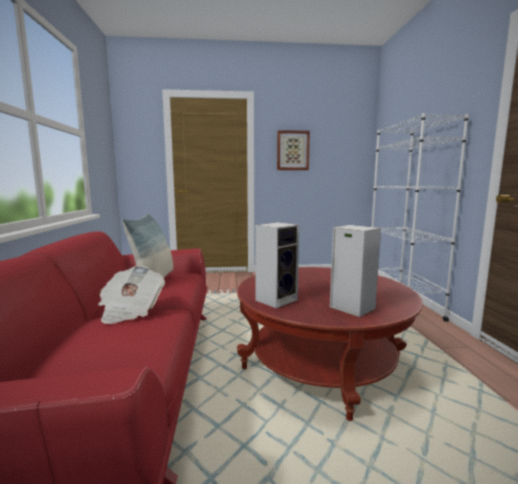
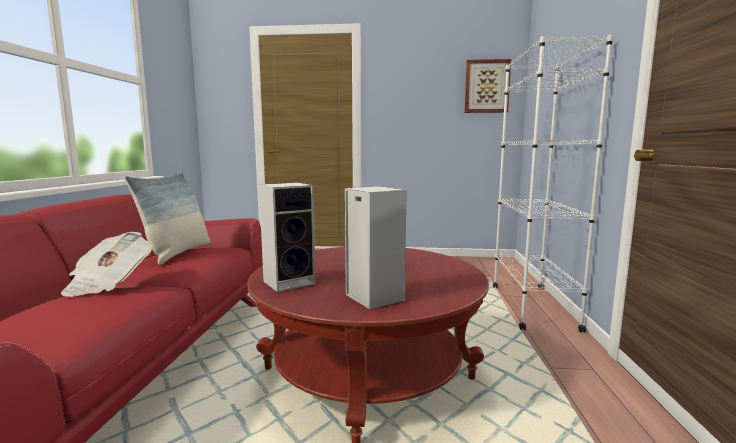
camera: 10 degrees right, 0 degrees up
(292, 150) = (411, 98): picture -> picture (486, 86)

